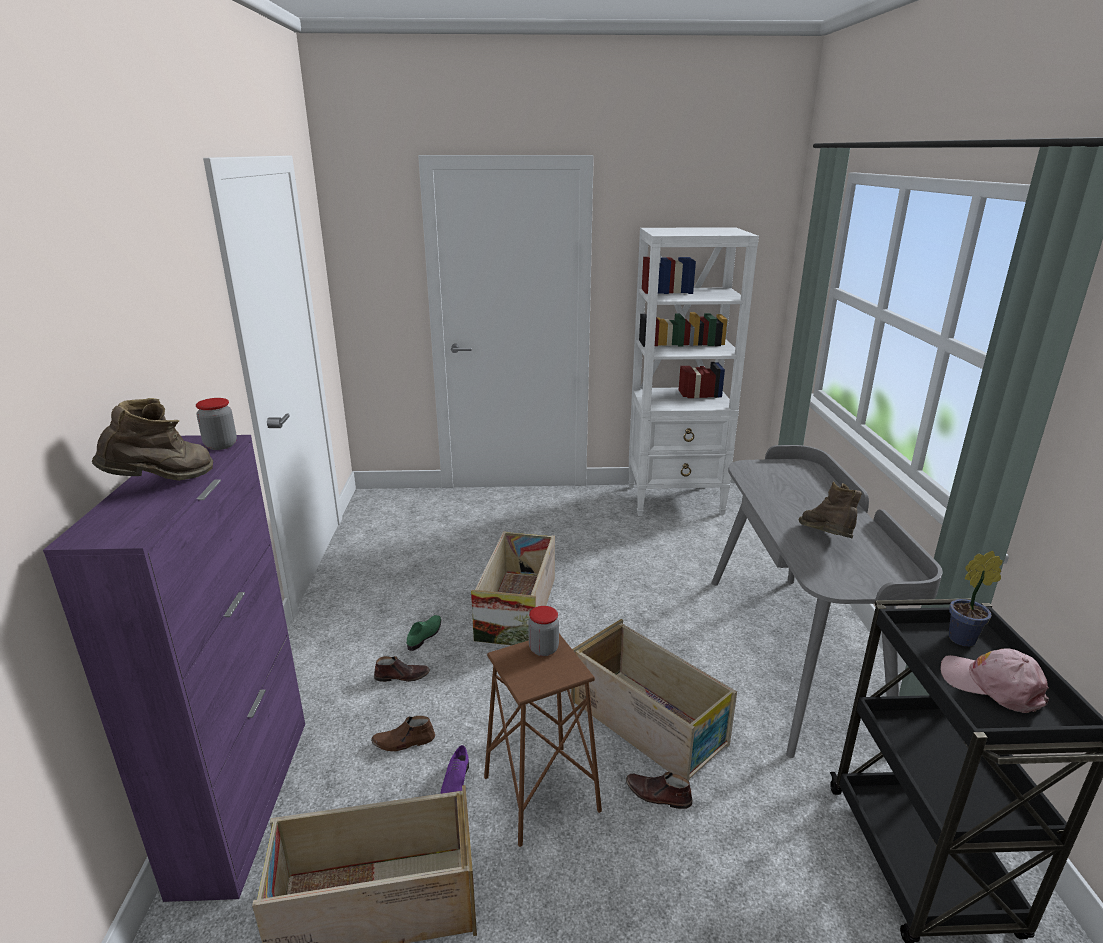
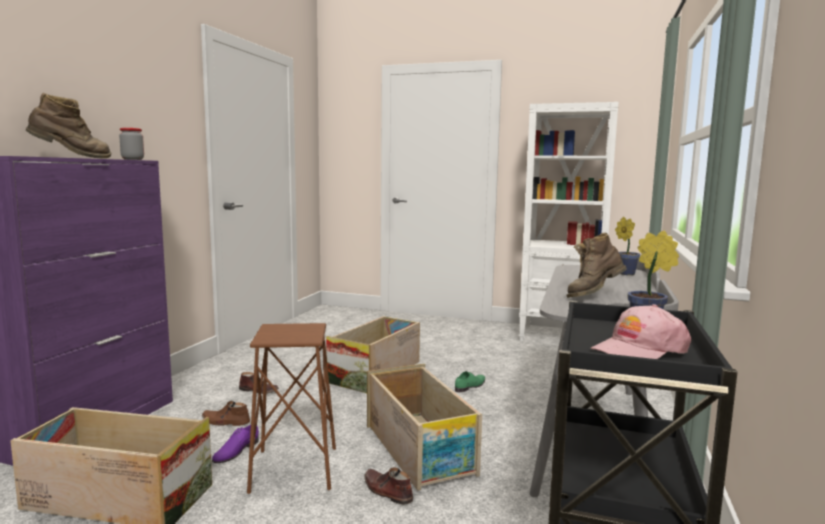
camera: 20 degrees right, 15 degrees down
(425, 635) = (296, 374): green shoe -> green shoe (470, 386)
(543, 649) = (303, 327): jar -> none
(808, 475) = (625, 273): none -> potted plant
(826, 541) = (593, 296): brown boot -> brown boot turned 135 degrees counterclockwise
(992, 685) = (638, 350): pink cap -> pink cap turned 90 degrees counterclockwise

